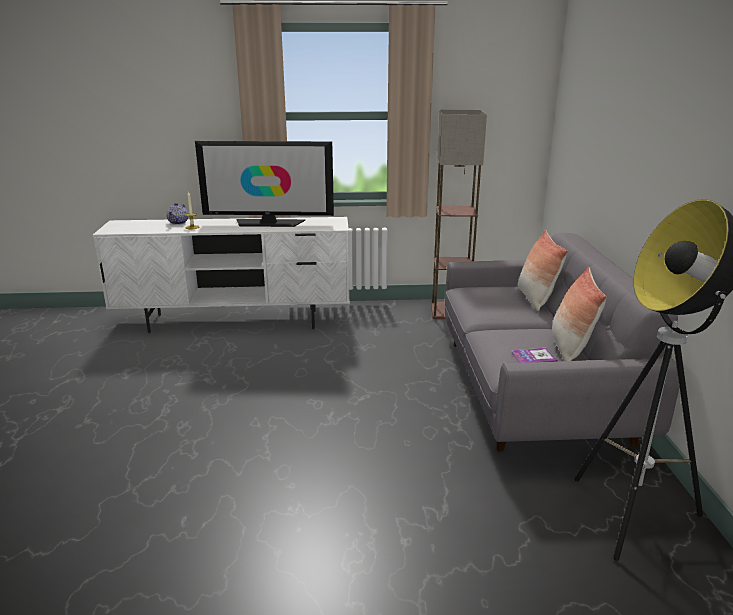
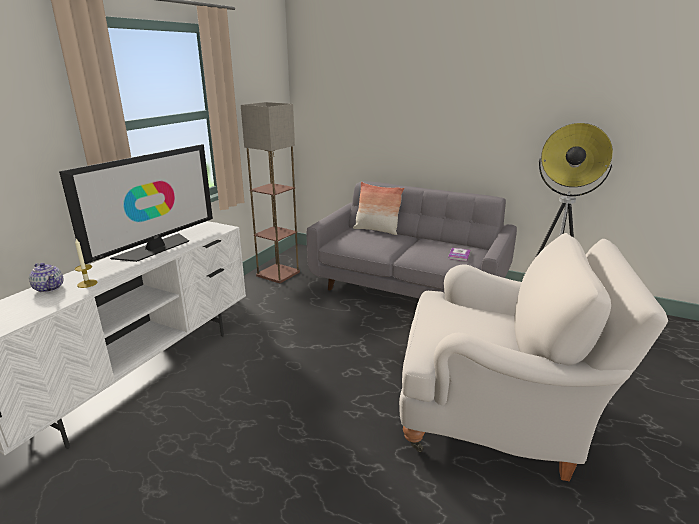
camera: 60 degrees left, 0 degrees up
(313, 511) = (497, 416): none -> white armchair
(570, 348) = (452, 244): pillow -> none

